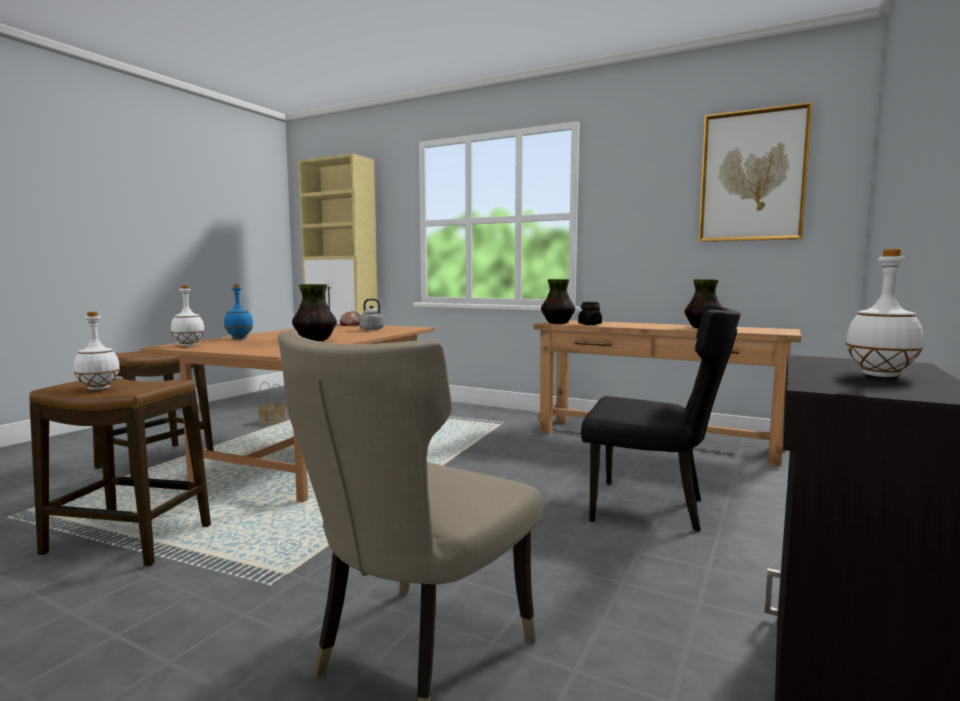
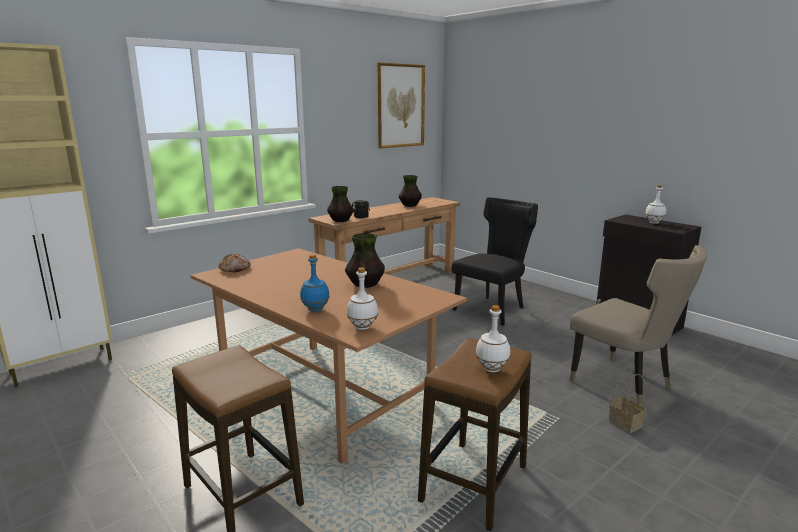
camera: 70 degrees left, 10 degrees up
(272, 421) = (148, 417): basket -> basket (623, 423)
(370, 329) = (291, 265): grey kettle -> none

